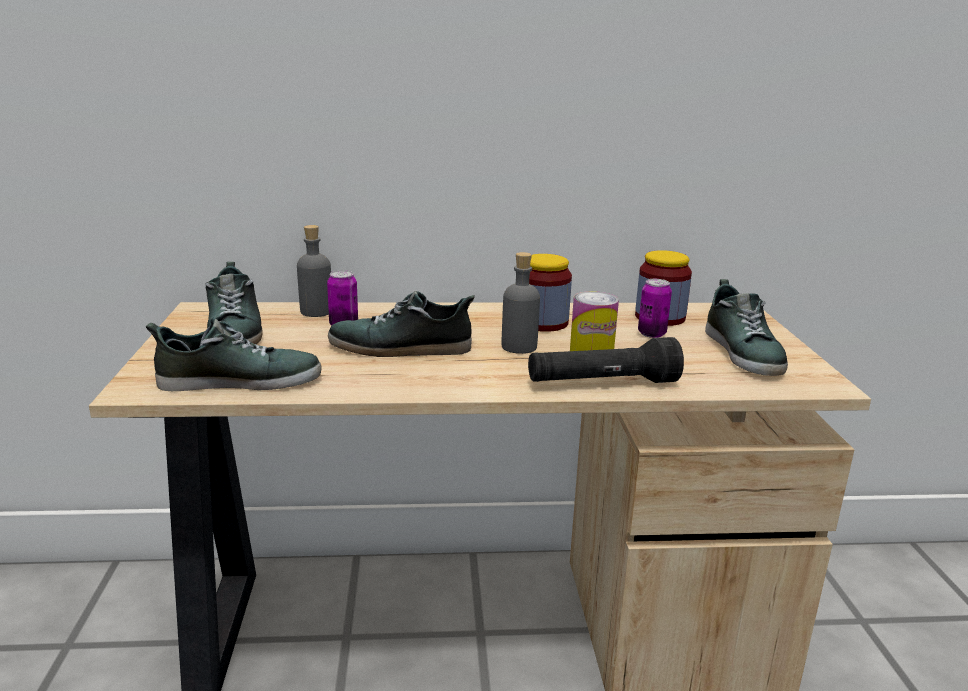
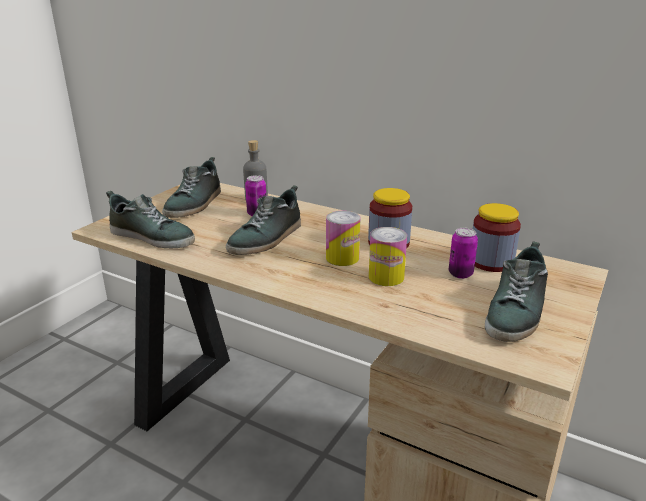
camera: 35 degrees right, 5 degrees up
(401, 347) = (267, 238): shoe -> shoe turned 90 degrees counterclockwise
(519, 347) = (342, 258): grey bottle -> can
(602, 384) = (355, 303): black flashlight -> none

